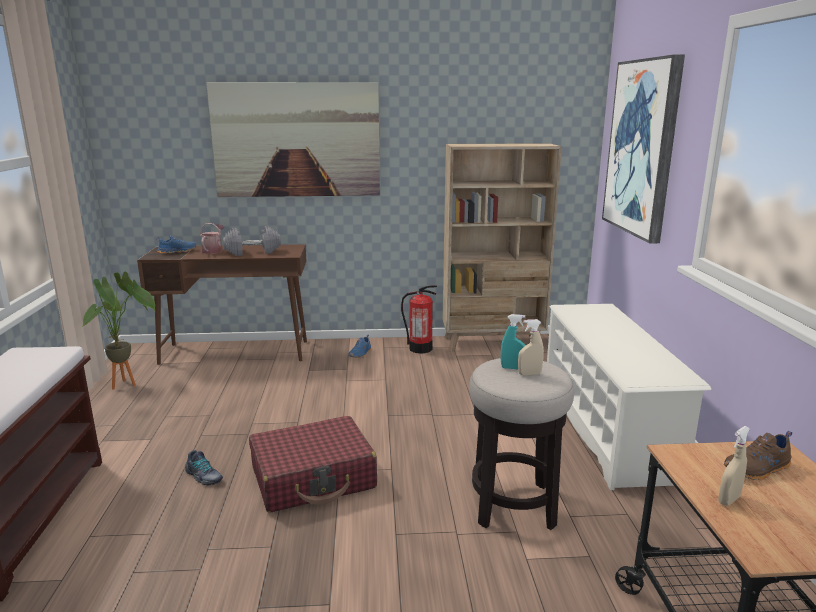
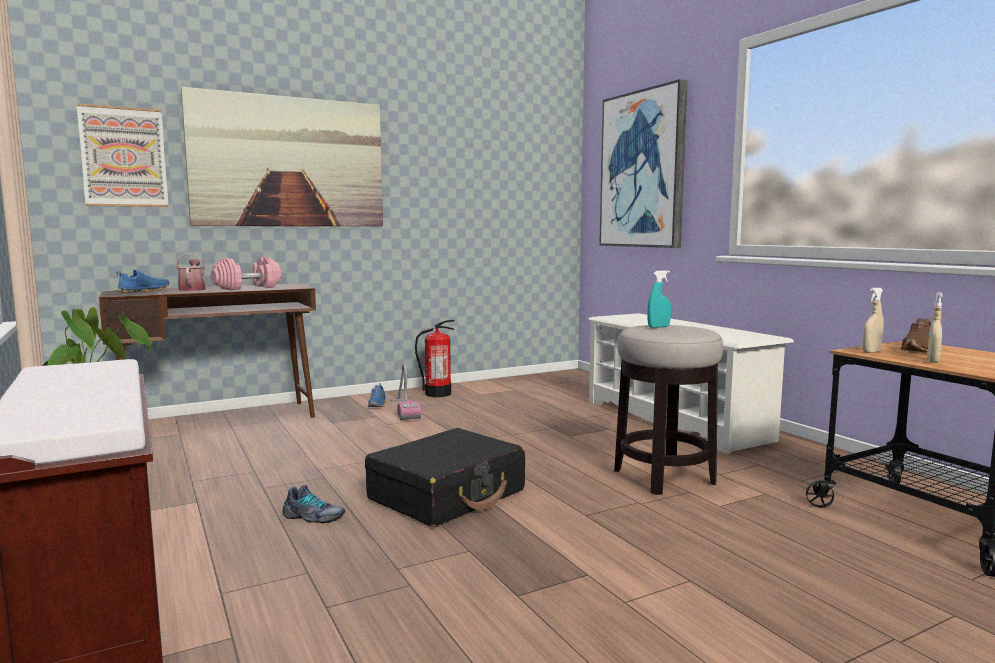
camera: 25 degrees left, 10 degrees down
(168, 142) = (124, 157): none -> picture
(253, 252) = (248, 288): grey dumbbell -> pink dumbbell
(313, 478) = (448, 495): red suitcase -> black suitcase
(375, 364) = (404, 409): none -> vacuum cleaner
(493, 343) = (506, 382): beige bookcase -> none
(529, 374) = (679, 328): beige spray bottle -> beige spray bottle (871, 352)

